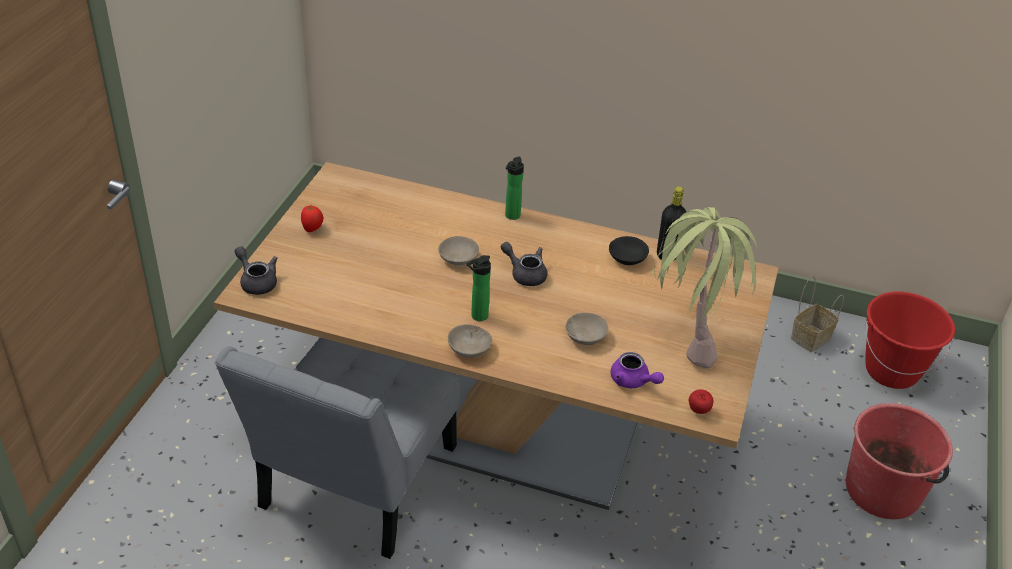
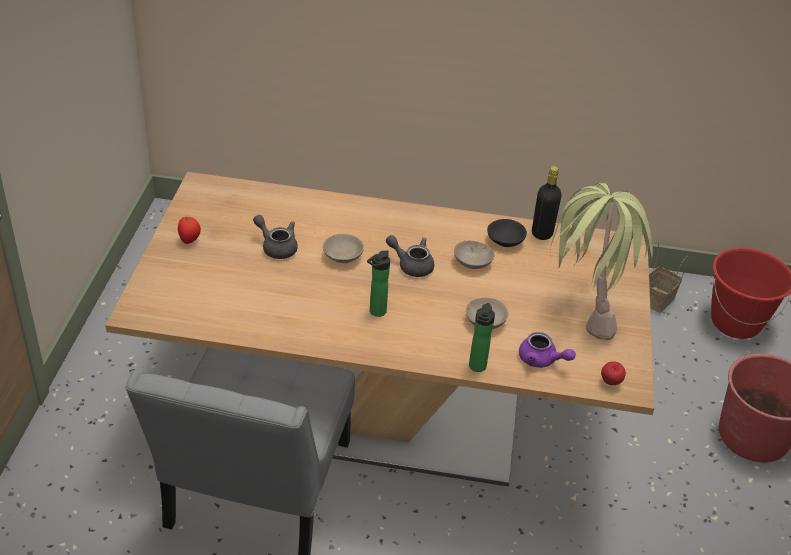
camera: 10 degrees left, 0 degrees up
(256, 281) = (145, 299): grey teapot -> grey teapot (276, 247)
(468, 349) = (374, 346): beige bowl -> beige bowl (471, 263)
(511, 216) = (384, 210): bottle -> bottle (476, 368)

